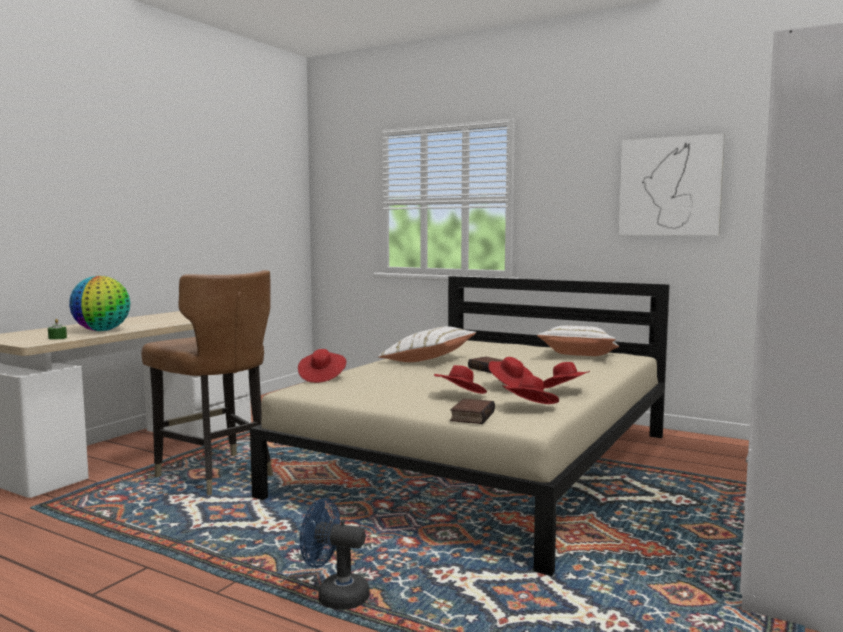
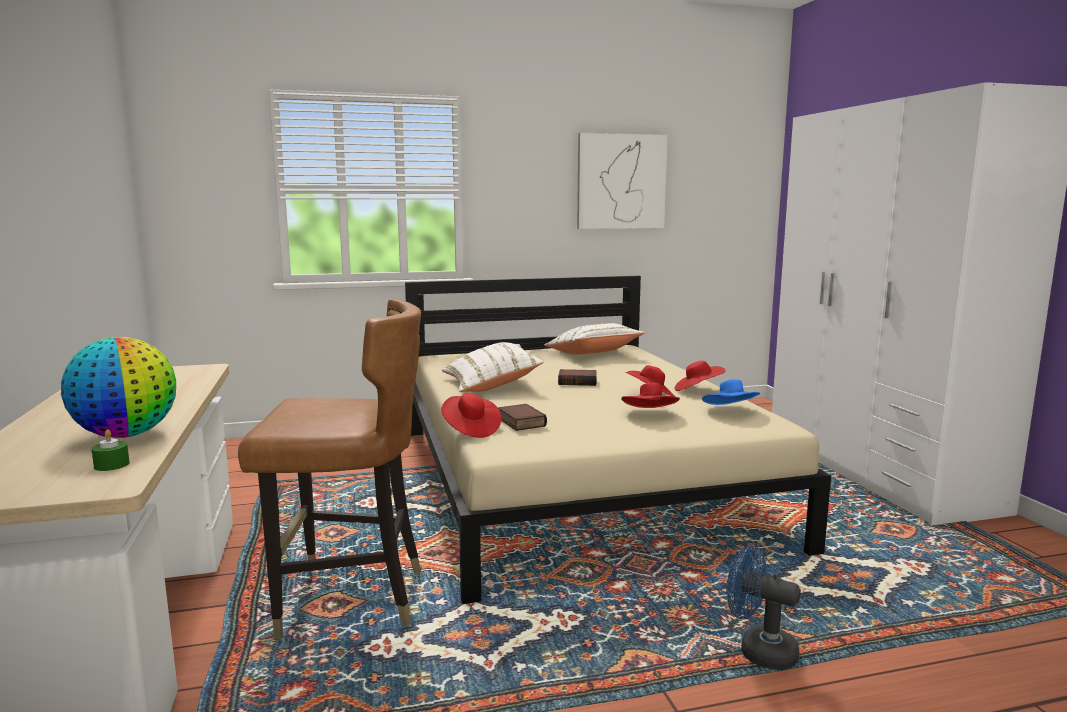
camera: 45 degrees left, 5 degrees up
(335, 596) = (758, 651): blue fan -> blue fan turned 60 degrees clockwise
(471, 416) = (723, 430): book -> book (519, 422)
(530, 408) = (730, 411): red hat -> blue hat

